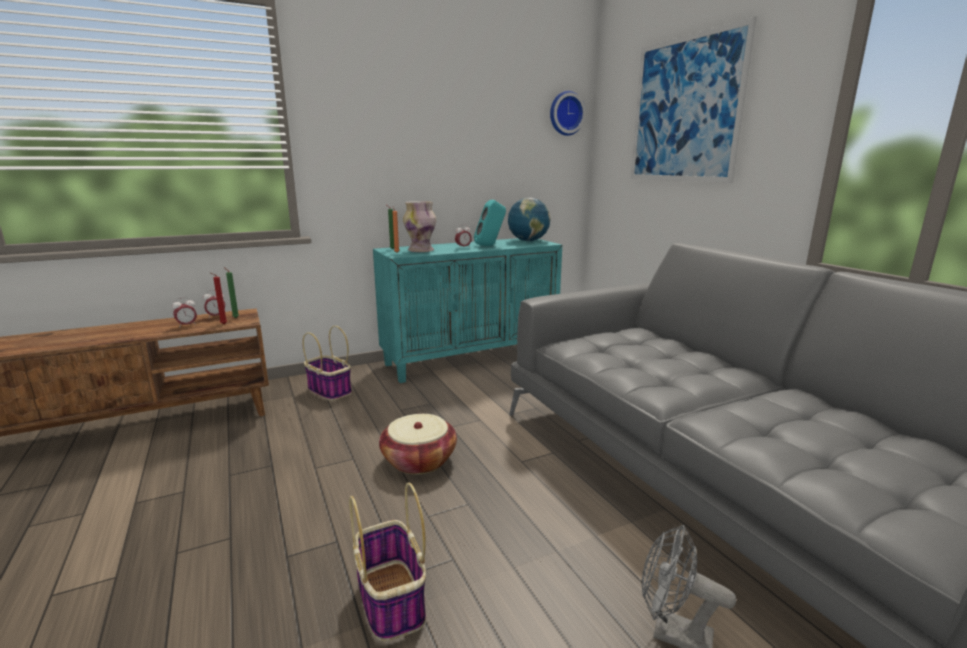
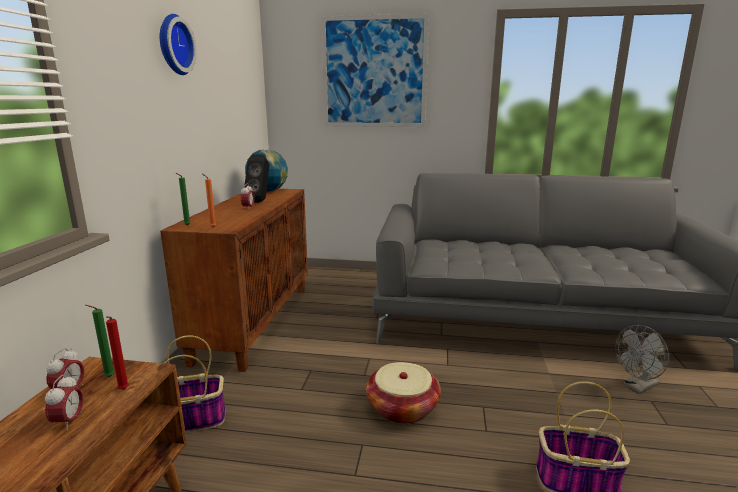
camera: 55 degrees left, 0 degrees up
(421, 250) = (225, 219): vase -> none
(471, 358) = (254, 322): turquoise cabinet -> brown cabinet
(490, 245) = (260, 201): turquoise speaker -> black speaker
(565, 113) = (252, 66): wall clock -> wall clock (173, 45)

